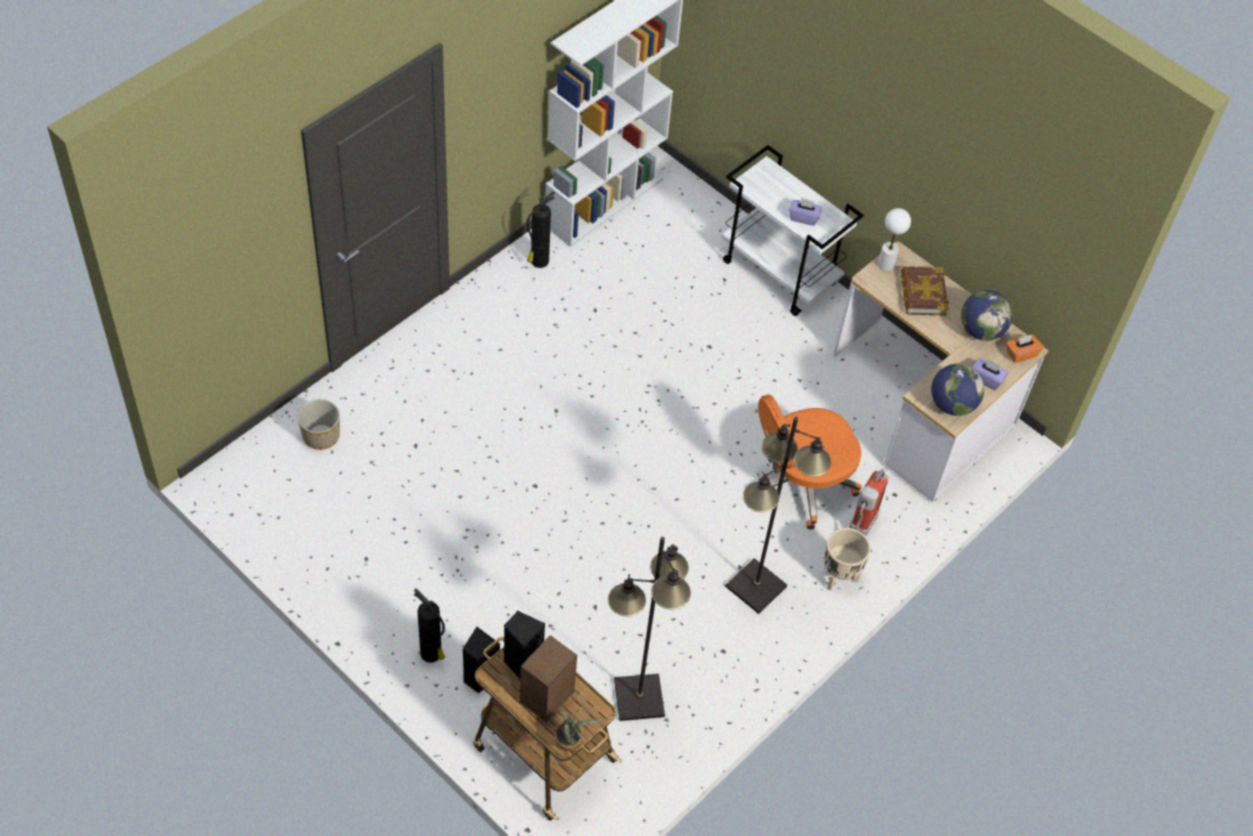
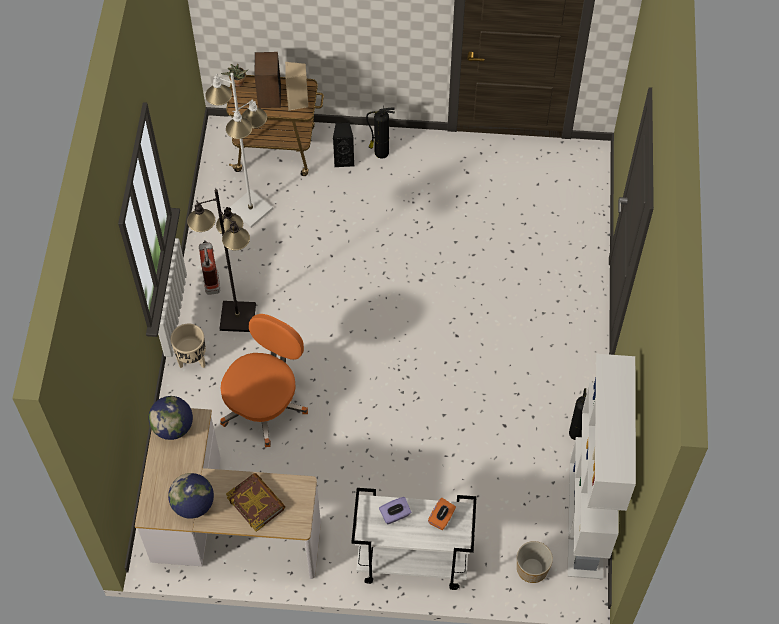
camera: 145 degrees right, 5 degrees up
(321, 436) = (568, 216): planter -> planter (531, 569)
(522, 663) = (297, 102): black speaker -> beige speaker
(638, 699) = (251, 209): black floor lamp -> white floor lamp
(859, 528) = (203, 402): fire extinguisher -> fire extinguisher (211, 279)
(885, 264) = (301, 508): white table lamp -> none
(986, 379) = (163, 466): purple tissue box -> none
(1021, 353) = (152, 507): orange tissue box -> orange tissue box (441, 518)

